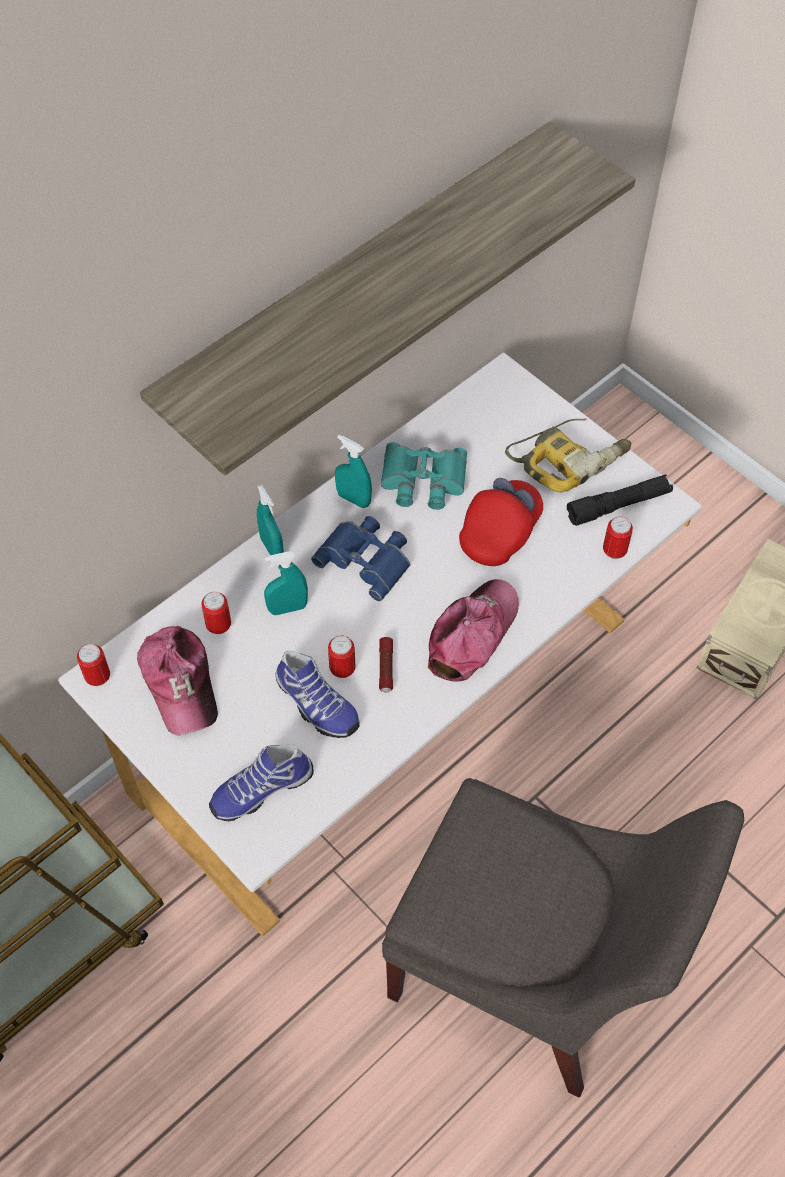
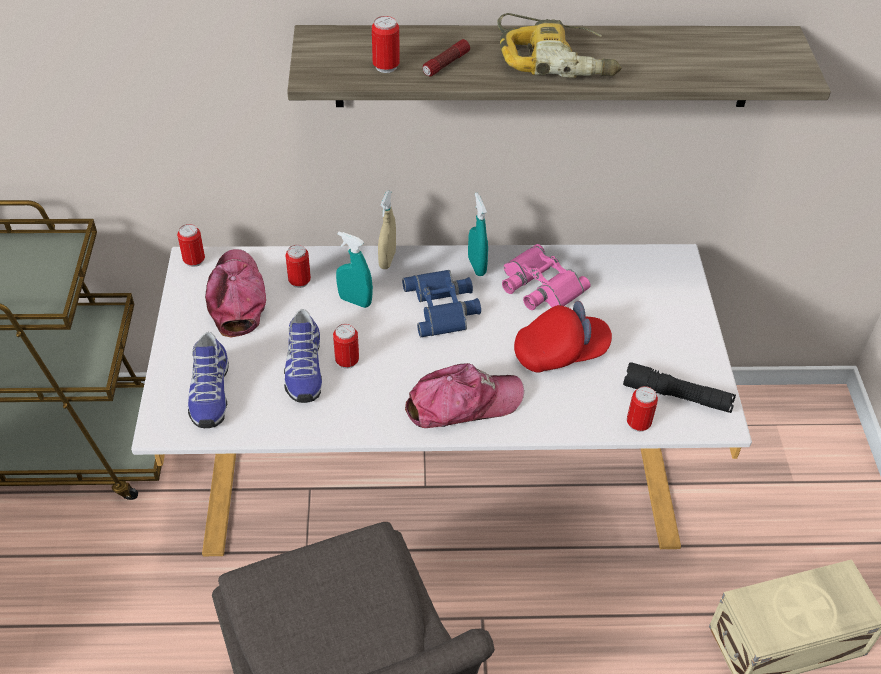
camera: 40 degrees right, 10 degrees down
(180, 683) = (236, 298): cap -> cap turned 150 degrees clockwise
(261, 788) = (209, 394): shoe -> shoe turned 105 degrees counterclockwise
(272, 548) = (387, 260): turquoise spray bottle -> beige spray bottle
(277, 384) = (386, 67): none -> can
(386, 668) = (377, 381): flashlight -> flashlight (446, 64)
(422, 481) = (539, 286): turquoise binoculars -> pink binoculars
(569, 458) = (671, 340): power drill -> power drill (556, 59)

